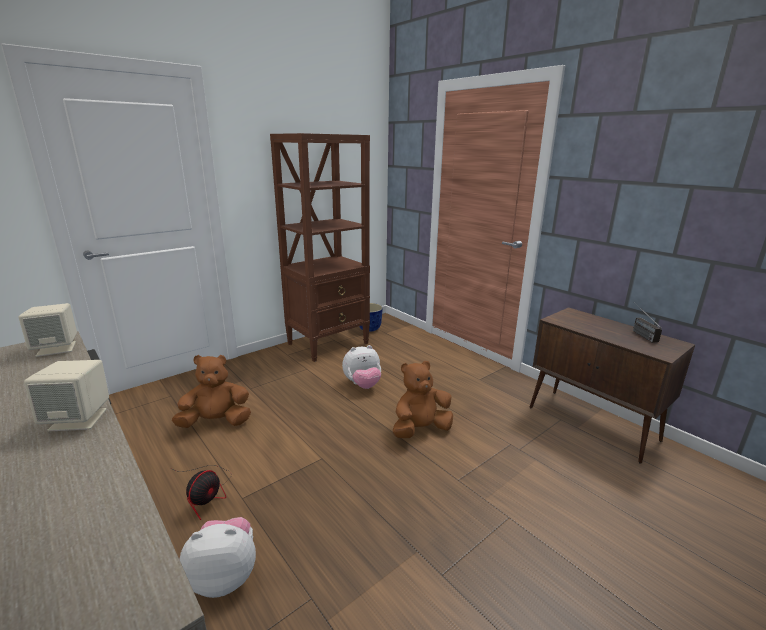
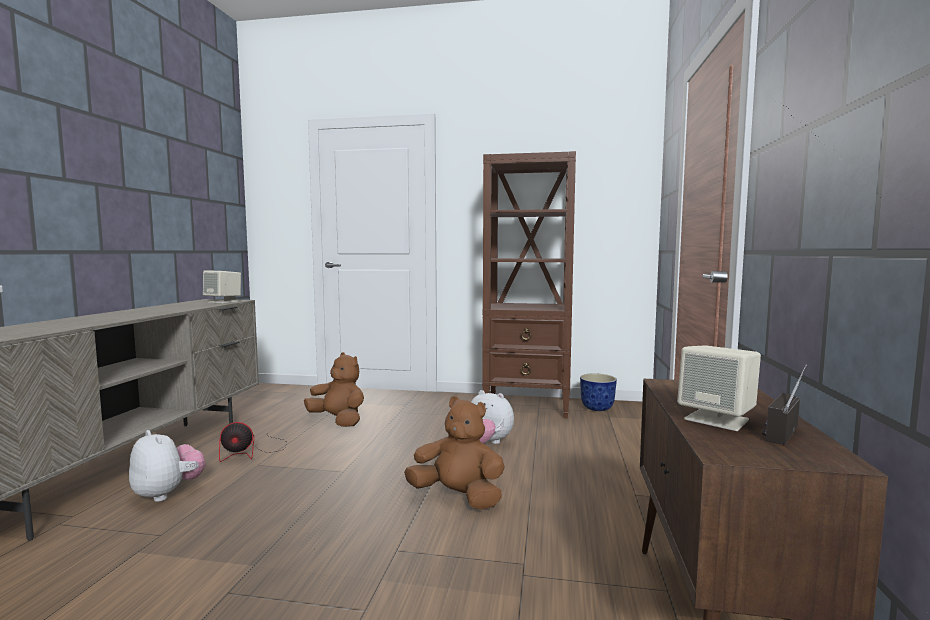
camera: 50 degrees right, 15 degrees down
(79, 419) = (134, 315): beige speaker -> beige speaker (717, 419)

